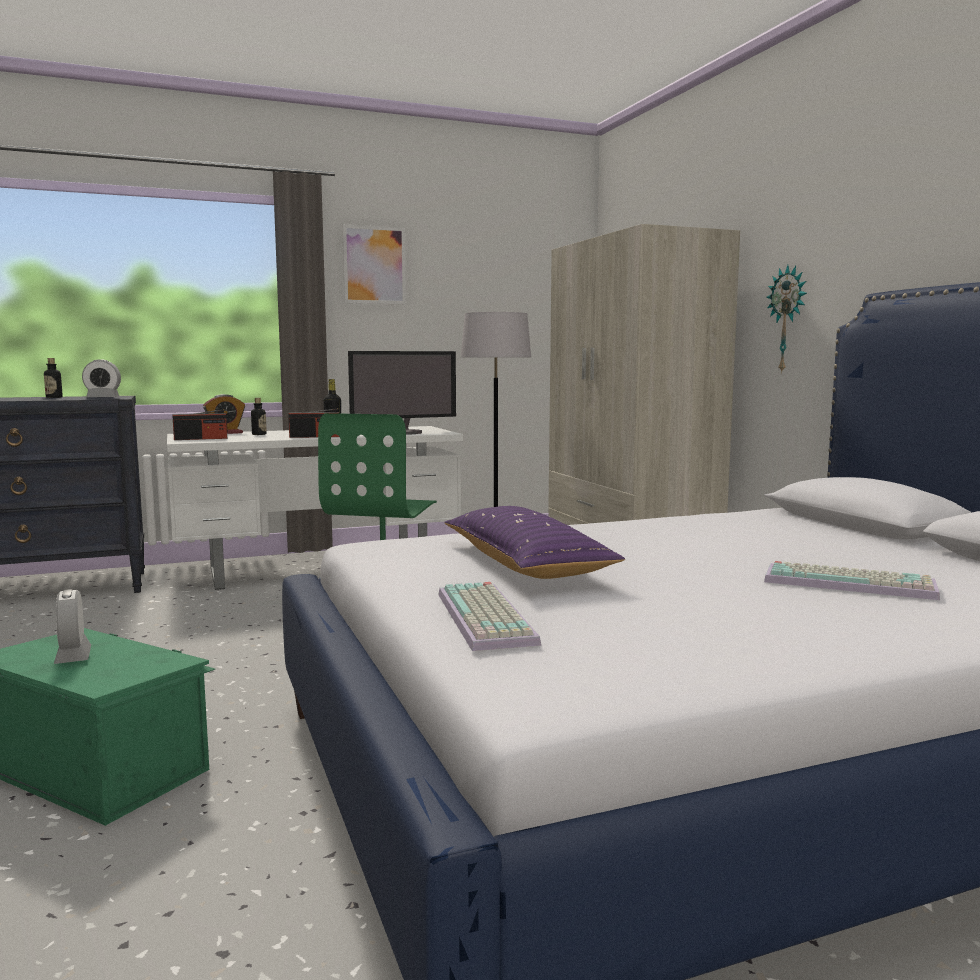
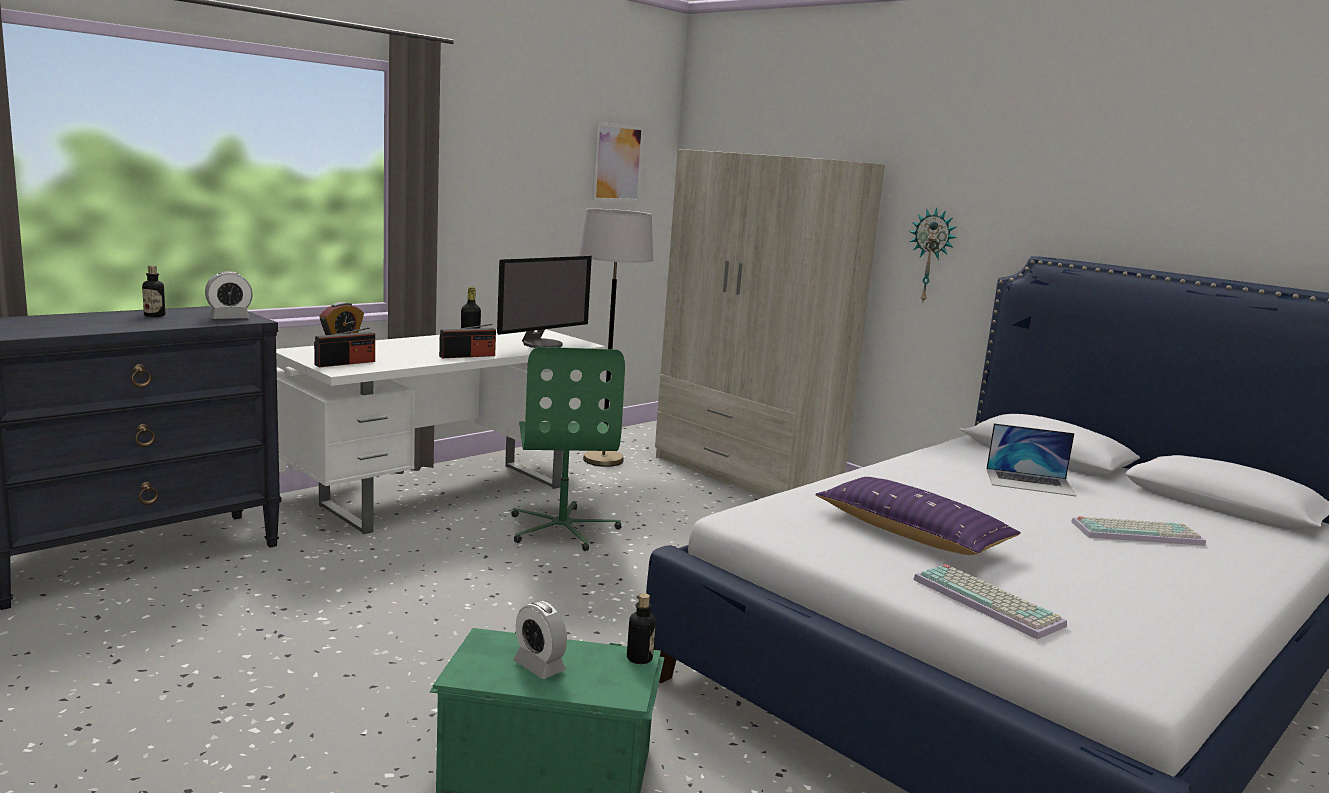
camera: 25 degrees left, 5 degrees up
(259, 434) = (390, 350): bottle -> bottle (639, 658)
(374, 265) = (479, 145): picture -> picture (617, 163)
(787, 539) = (1029, 482): none -> laptop

